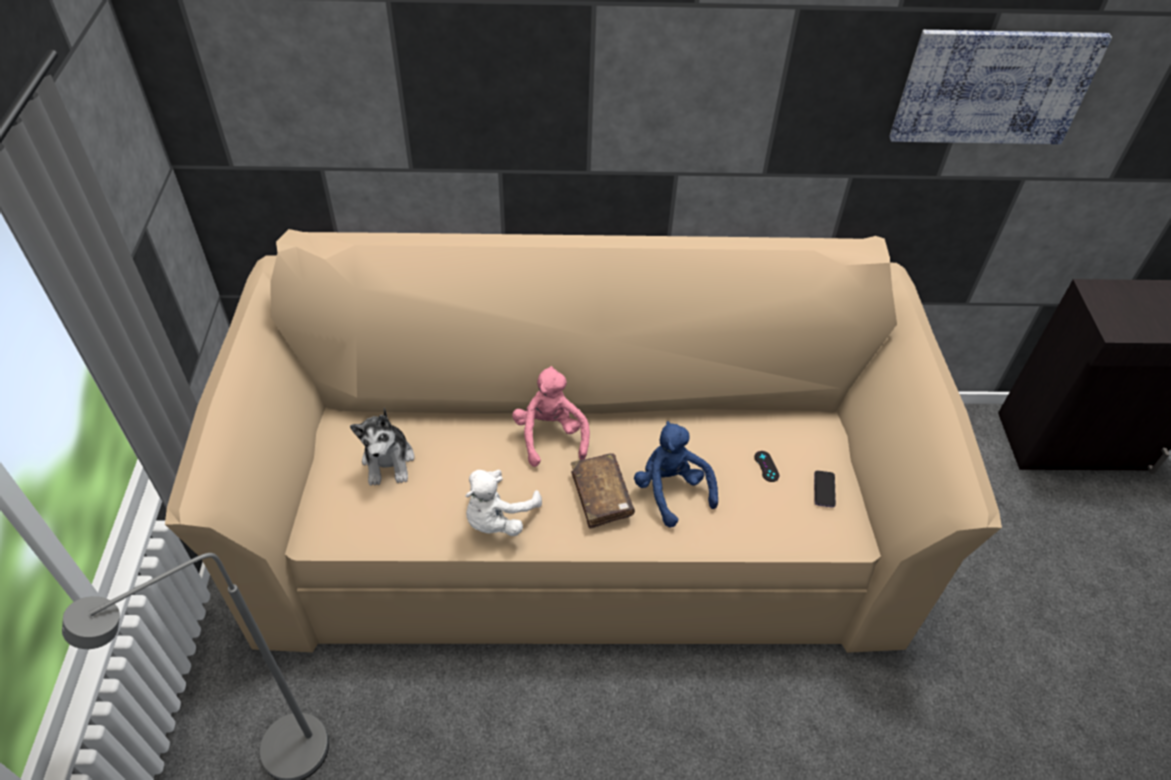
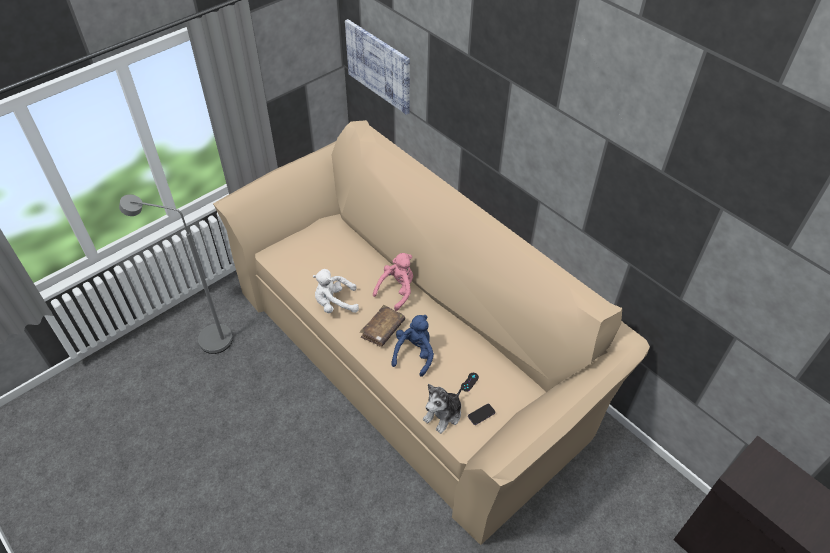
camera: 50 degrees right, 0 degrees up
(388, 461) = (328, 249): plush toy -> plush toy (443, 414)
(993, 86) = (714, 257): picture -> picture (379, 66)

